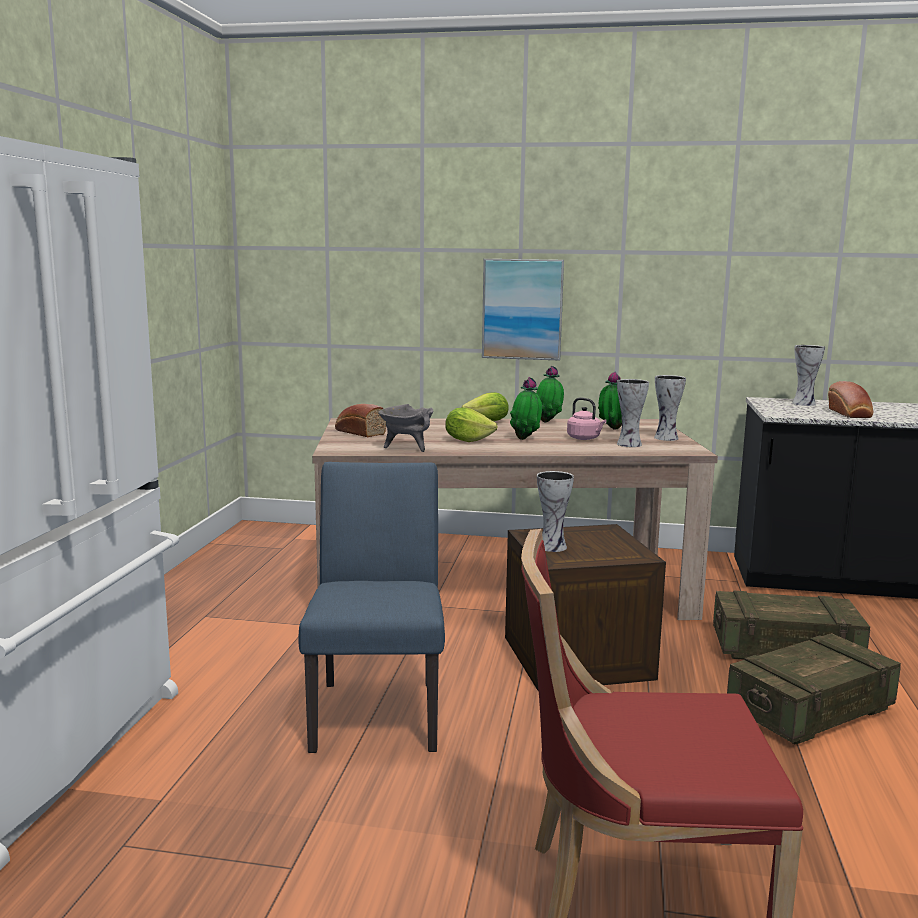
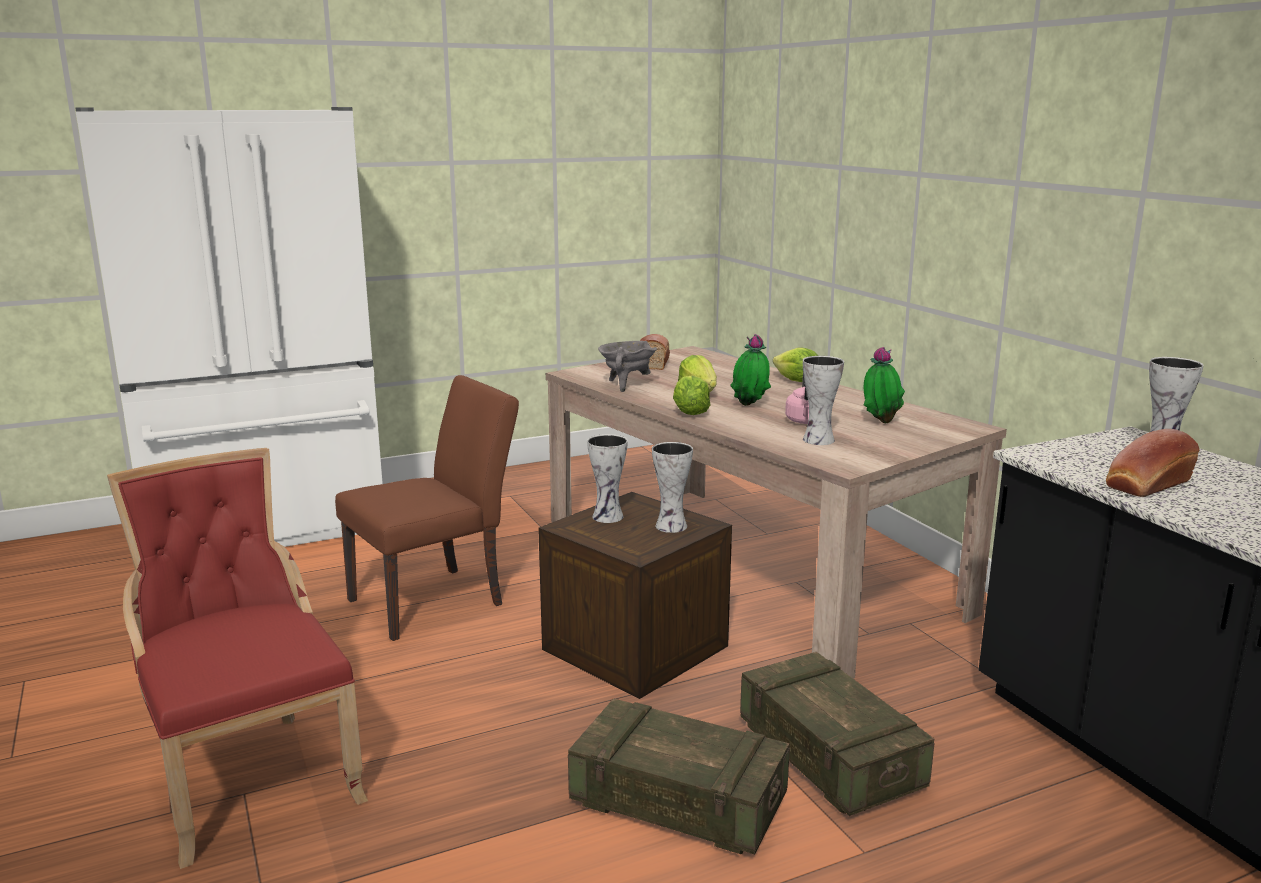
camera: 55 degrees right, 5 degrees up
(378, 708) = (437, 599): blue chair -> brown chair
(516, 451) = (690, 413): none -> lettuce
(522, 309) = (912, 250): picture -> none
(548, 422) = (855, 397): potted plant -> none
(666, 438) = (891, 447): vase -> vase (670, 526)

